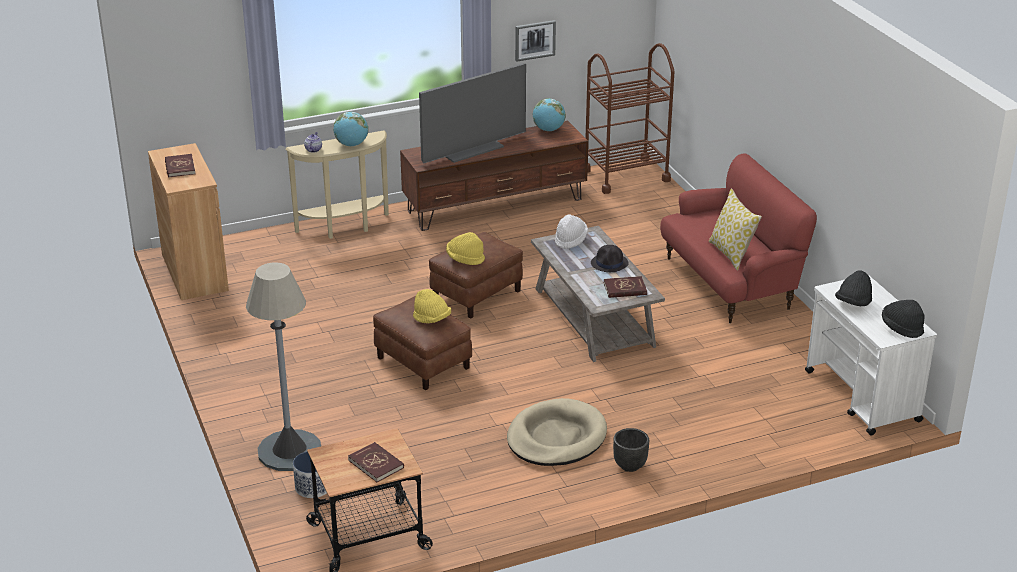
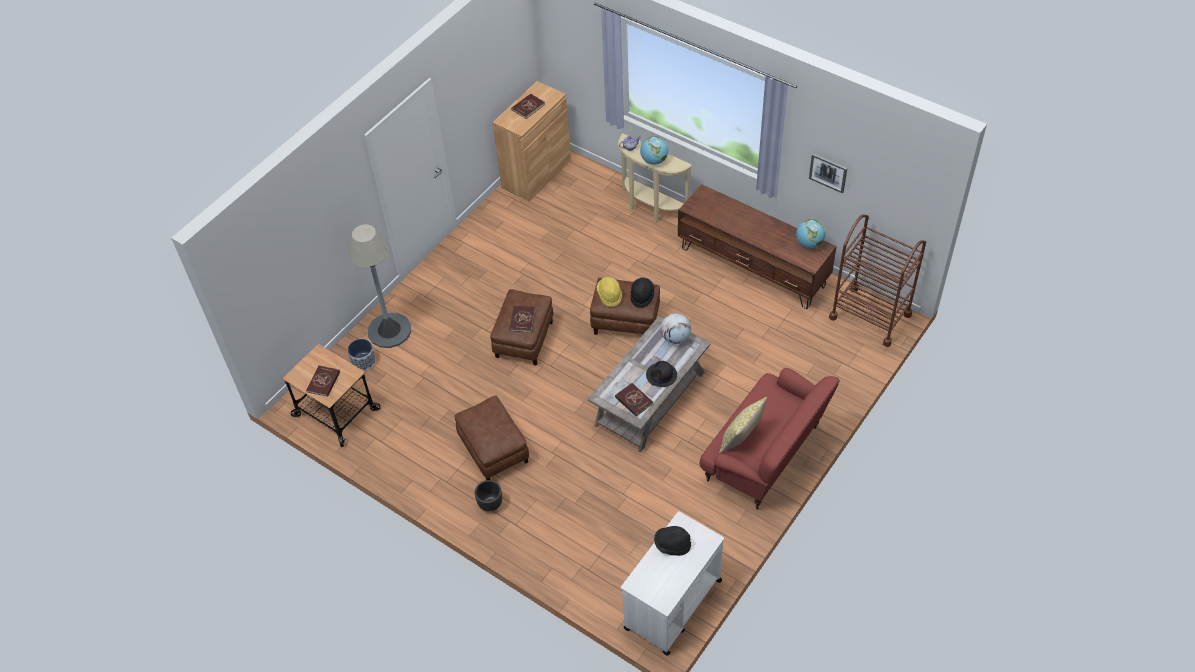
camera: 60 degrees right, 20 degrees up
(432, 319) = (522, 320): yellow hat -> red book
(471, 149) = (738, 218): television -> none
(556, 437) = (493, 450): beige dog bed -> brown ottoman
(570, 240) = (675, 338): white hat -> globe
(901, 328) = (658, 589): black hat -> black hat (642, 296)

